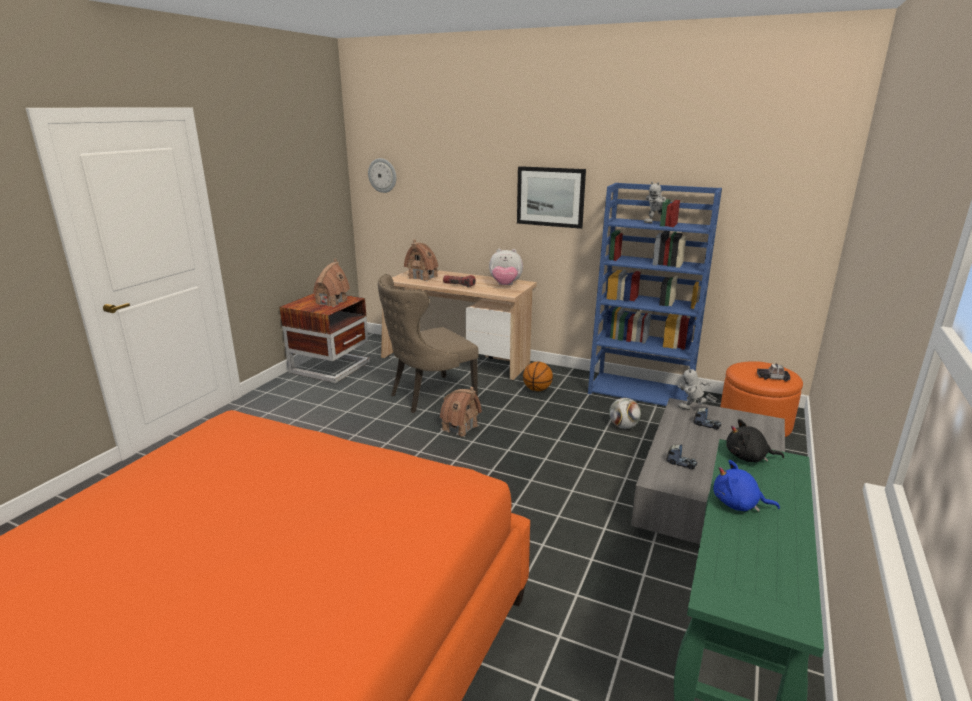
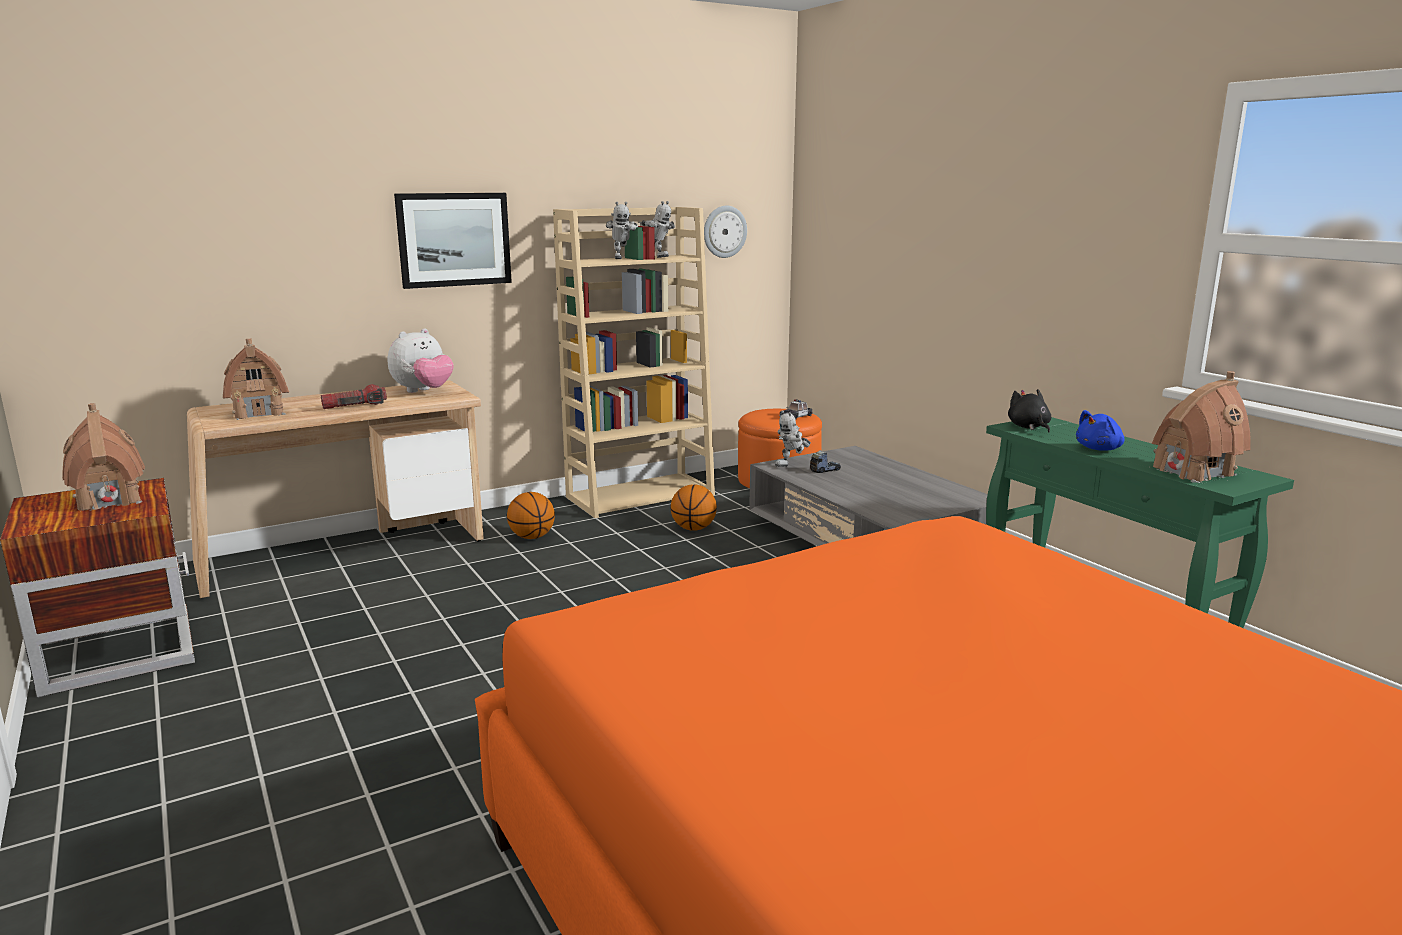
camera: 55 degrees left, 5 degrees down
(382, 175) = (77, 228): wall clock -> wall clock (724, 231)
(428, 395) = (406, 603): beige chair -> none
(460, 427) = (537, 610): toy house -> toy house (1192, 471)
(623, 426) = (693, 529): football -> basketball
(641, 392) = (641, 495): blue bookcase -> beige bookcase
(681, 463) = (878, 501): toy truck -> none
(684, 225) = (657, 257): none -> toy robot
(748, 457) = (1029, 427): black plush toy -> black plush toy turned 120 degrees clockwise

